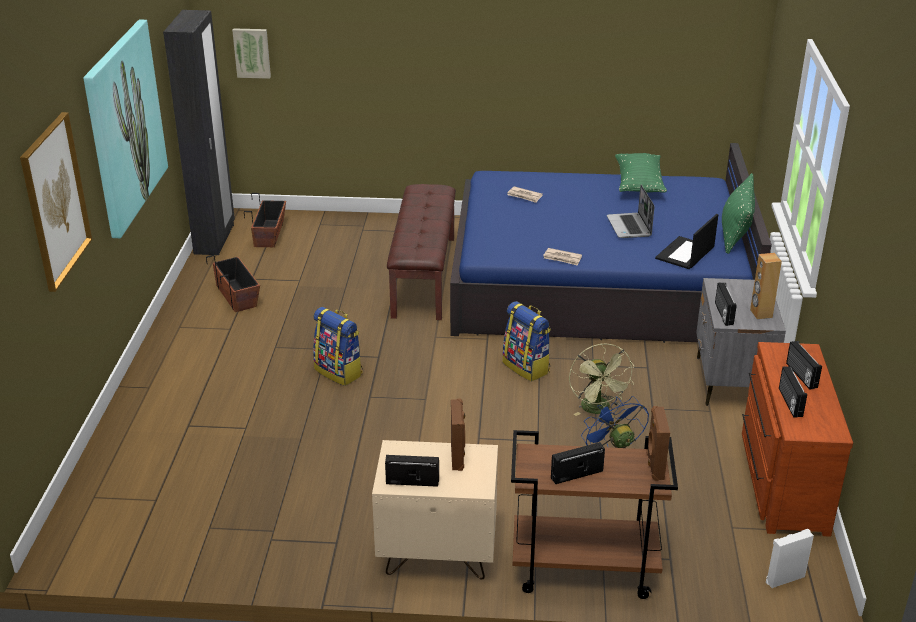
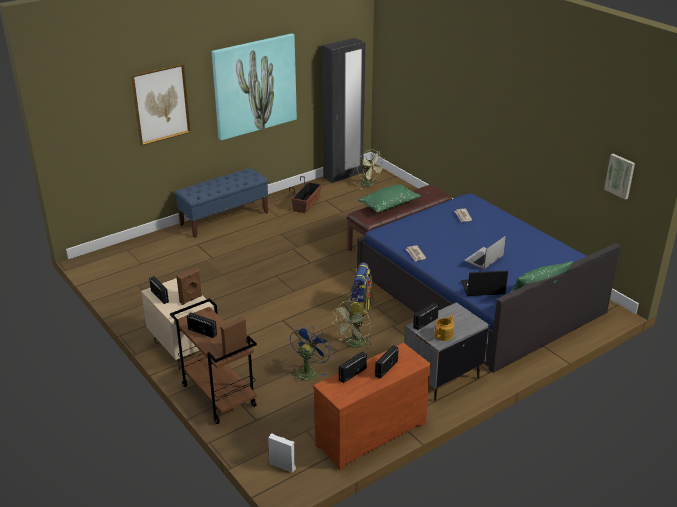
camera: 50 degrees right, 0 degrees up
(160, 372) = (224, 218): none -> blue bench
(252, 52) = (394, 75): picture -> picture (620, 176)
(269, 234) = (369, 185): planter -> green fan
(339, 372) = (284, 259): backpack -> none
(639, 184) = (542, 242): green pillow -> green pillow (389, 205)
(760, 313) = (444, 335): brown speaker -> teapot

